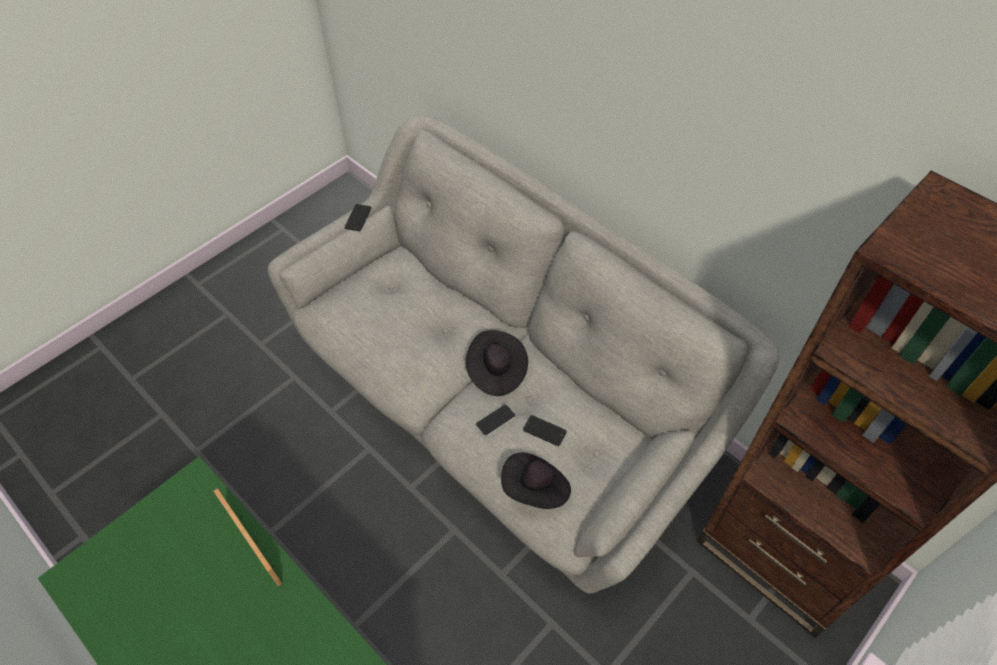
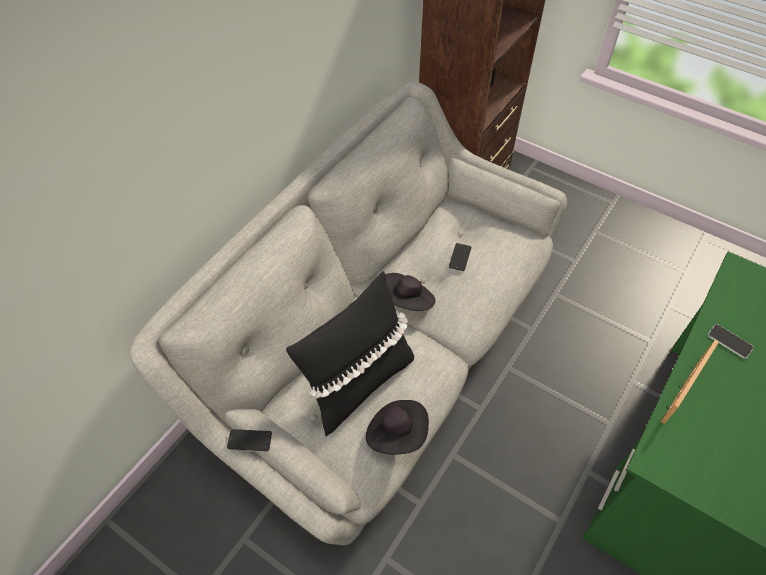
camera: 100 degrees left, 0 degrees up
(407, 314) = (358, 383): none -> black pillow
(495, 420) = (458, 292): phone -> phone (729, 341)
(535, 489) = (512, 257): black hat -> black hat (397, 433)

